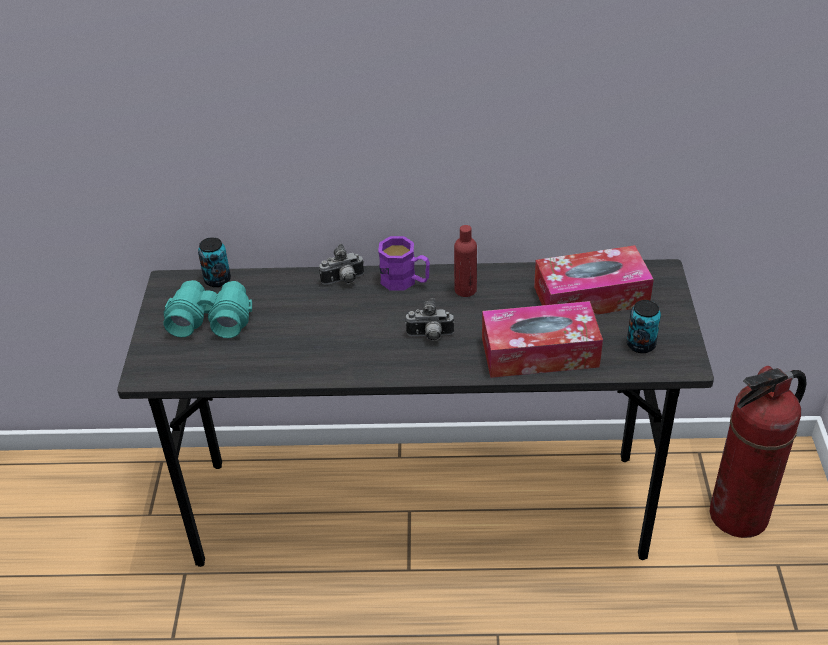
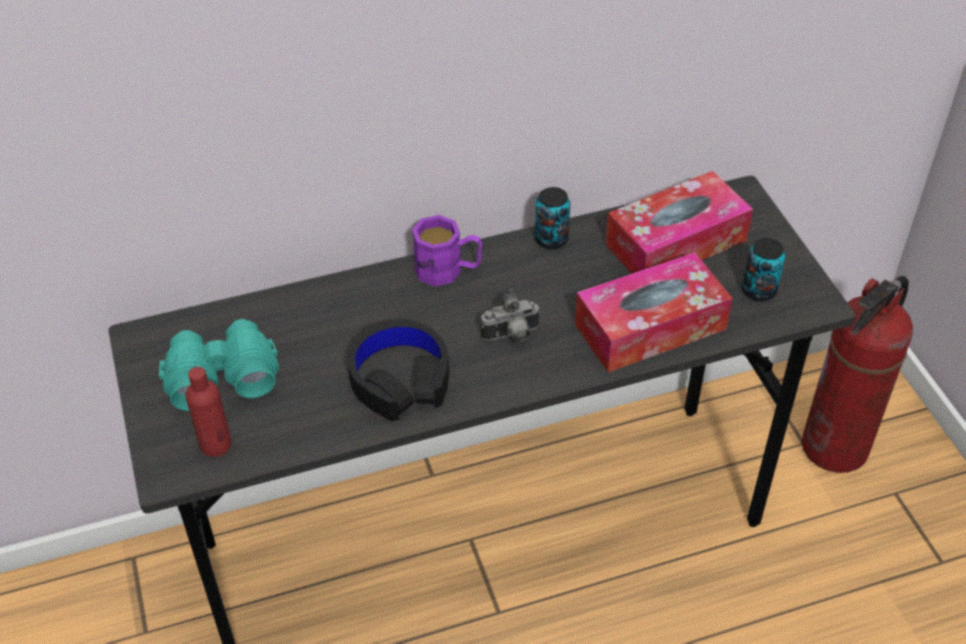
camera: 20 degrees left, 5 degrees up
(217, 280) = (205, 320): can -> can (551, 239)
(333, 348) = (400, 379): none -> black headphones
(344, 281) = (371, 286): camera -> none
(465, 290) = (526, 266): red bottle -> red bottle (215, 444)

